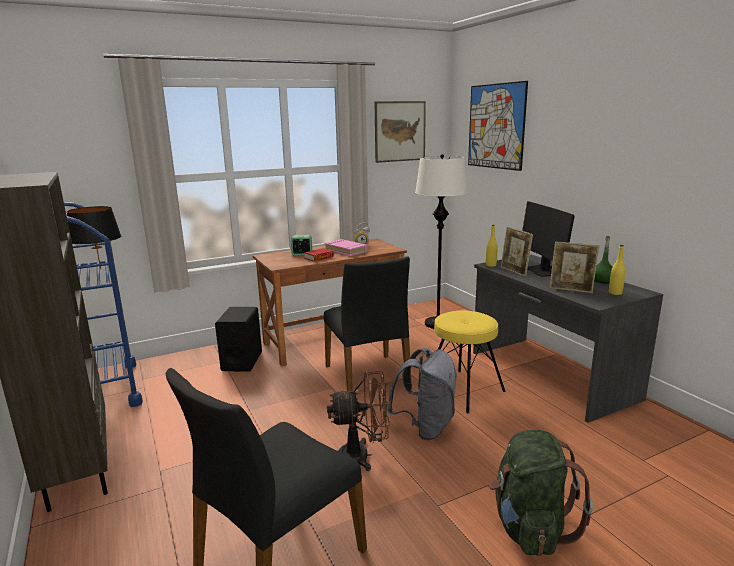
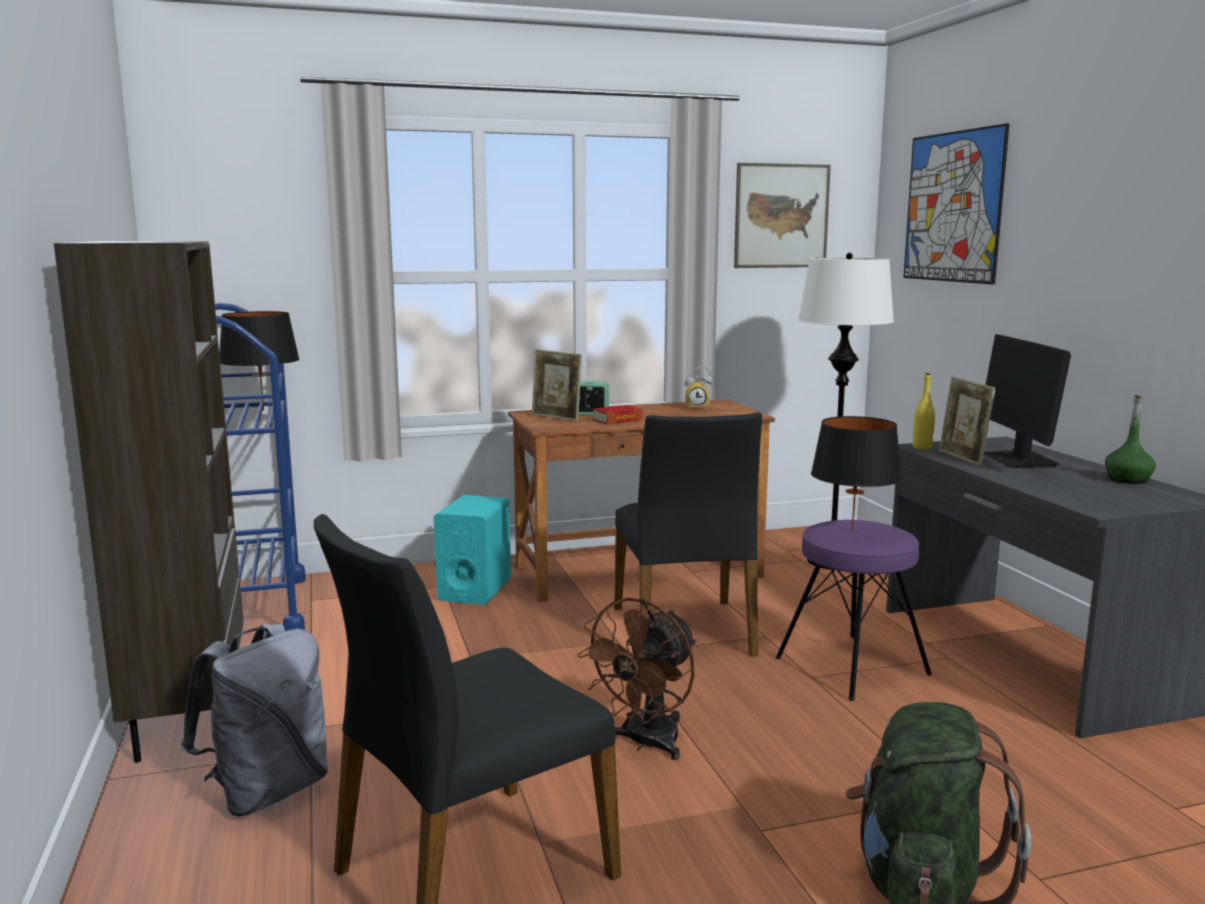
camera: 10 degrees right, 5 degrees down
(242, 361) = (475, 589): black speaker -> turquoise speaker
(346, 250) = (667, 413): pink book -> none
(362, 456) = (646, 744): brown fan -> brown fan turned 120 degrees clockwise
(425, 427) = (768, 714): grey backpack -> grey backpack (268, 791)
(461, 318) = (852, 531): none -> black table lamp
(463, 390) = (852, 666): yellow stool -> purple stool
(571, 290) = (1059, 489): picture frame -> picture frame (556, 418)
(615, 293) = (1144, 498): yellow bottle -> none

